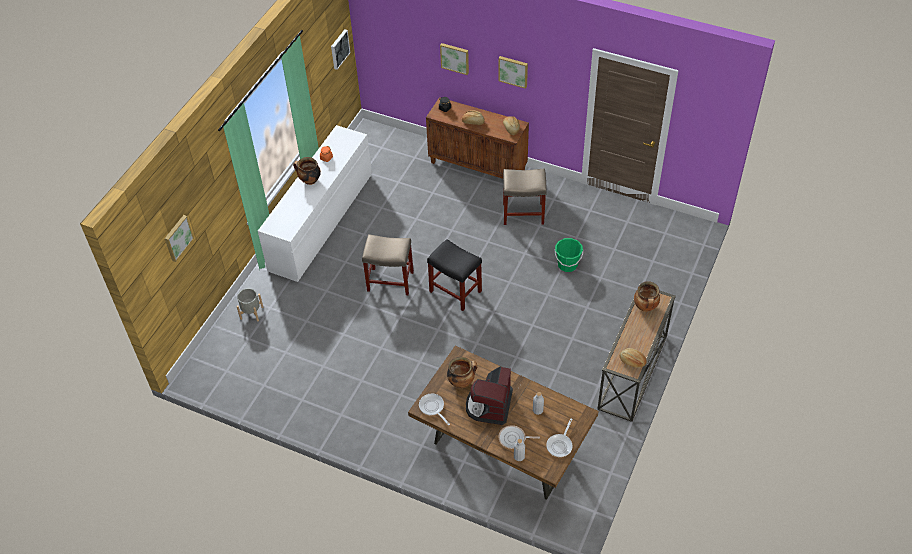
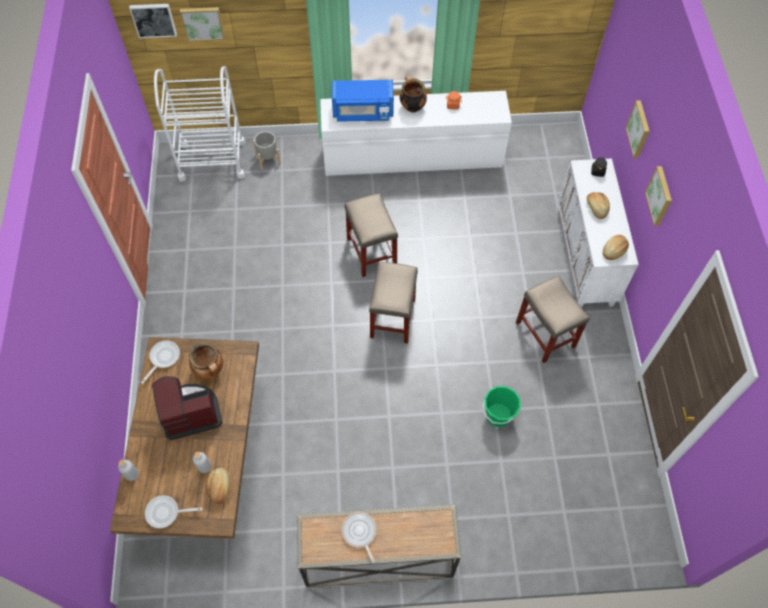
camera: 60 degrees right, 10 degrees up
(222, 351) = (212, 160): none -> white cart
(291, 210) = (363, 111): none -> blue microwave
(339, 49) = (571, 22): picture -> picture (153, 19)
(456, 291) = (393, 319): black stool -> beige stool
(478, 166) = (585, 258): brown cabinet -> white cabinet
(514, 439) = (154, 458): frying pan -> frying pan (359, 533)
(632, 361) = (326, 545): bread -> bread (220, 487)
(645, 307) = (421, 527): cooking pot -> none

